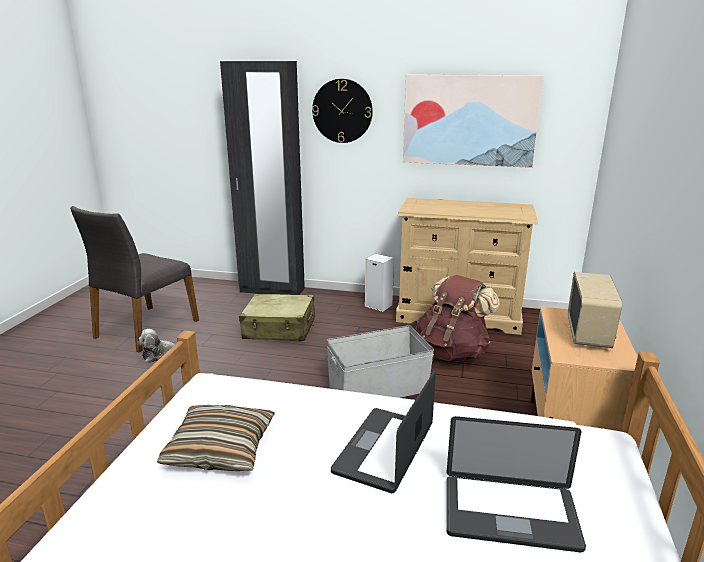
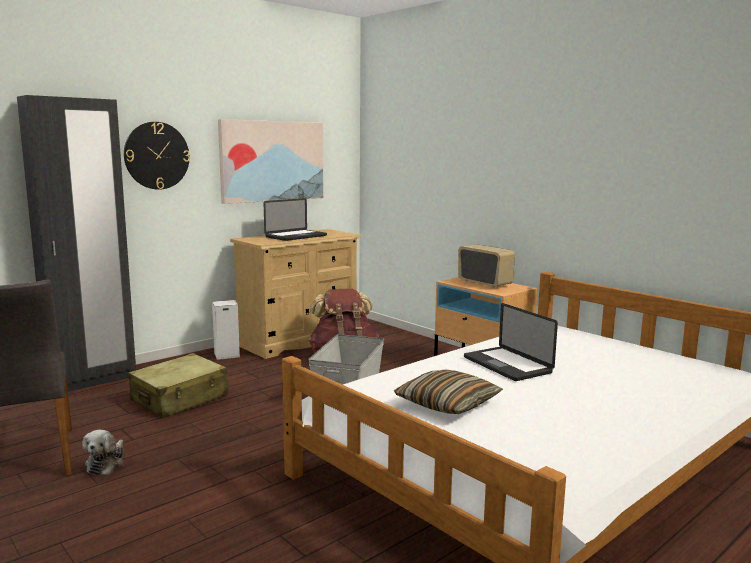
camera: 55 degrees left, 10 degrees down
(510, 514) = (592, 357): laptop -> laptop (296, 236)

